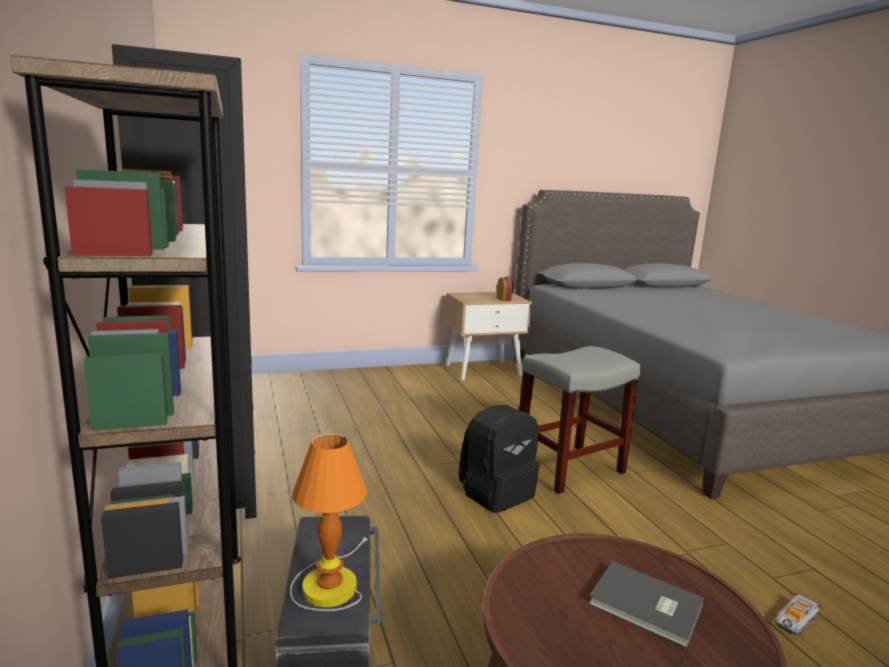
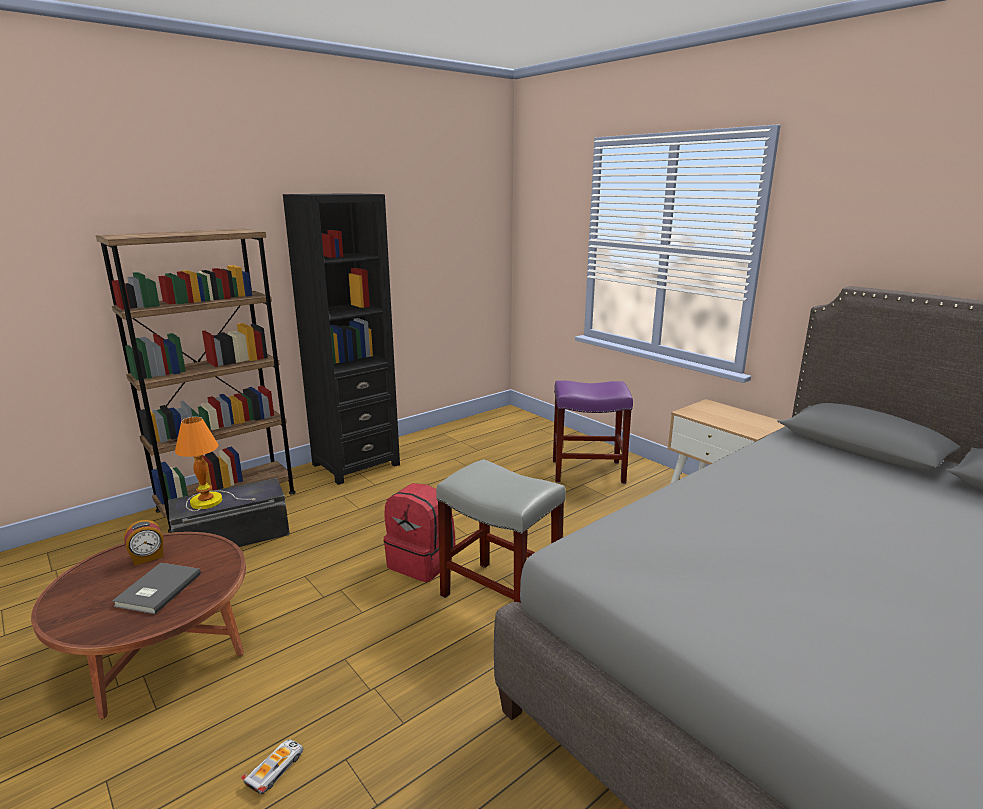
camera: 70 degrees right, 5 degrees up
(387, 388) = (588, 471): none -> purple stool
(496, 493) = (422, 562): black backpack -> red backpack
(504, 299) = (733, 425): alarm clock -> alarm clock (148, 557)
(795, 619) = (275, 769): toy car -> toy car turned 90 degrees clockwise

